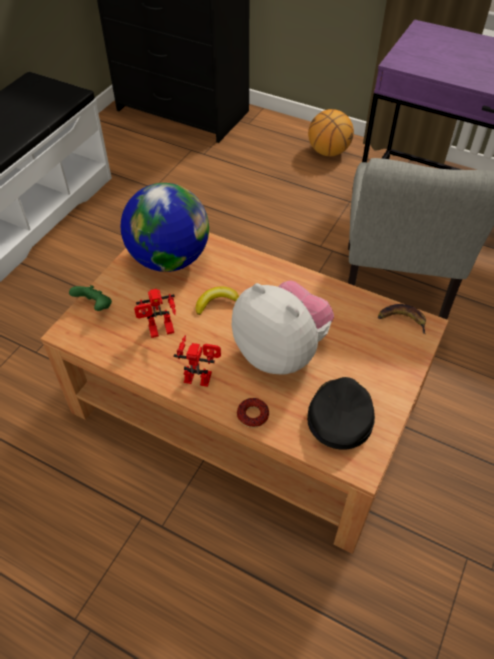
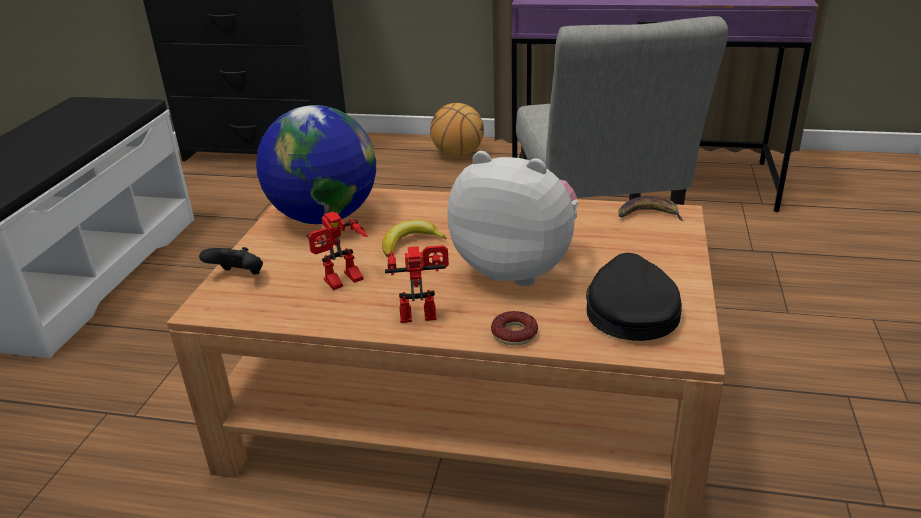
camera: 15 degrees left, 20 degrees down
(95, 306) = (238, 276): green game controller -> black game controller

